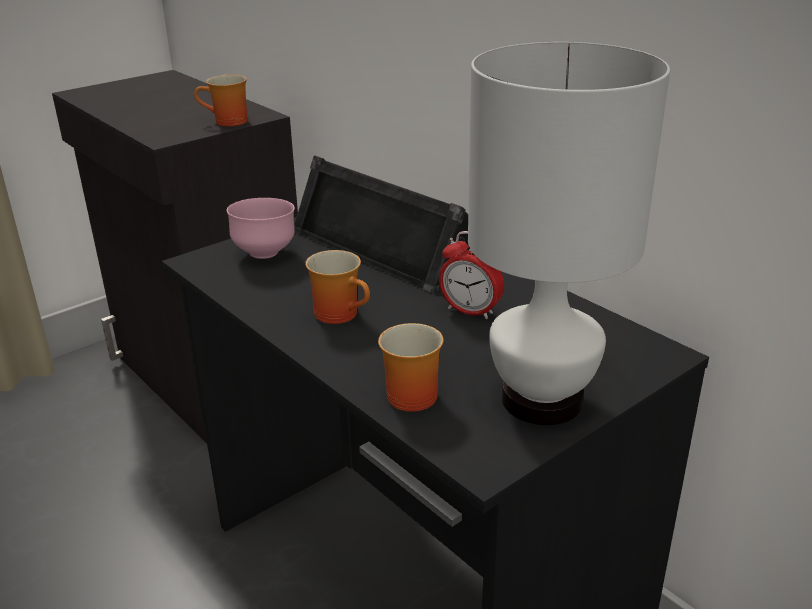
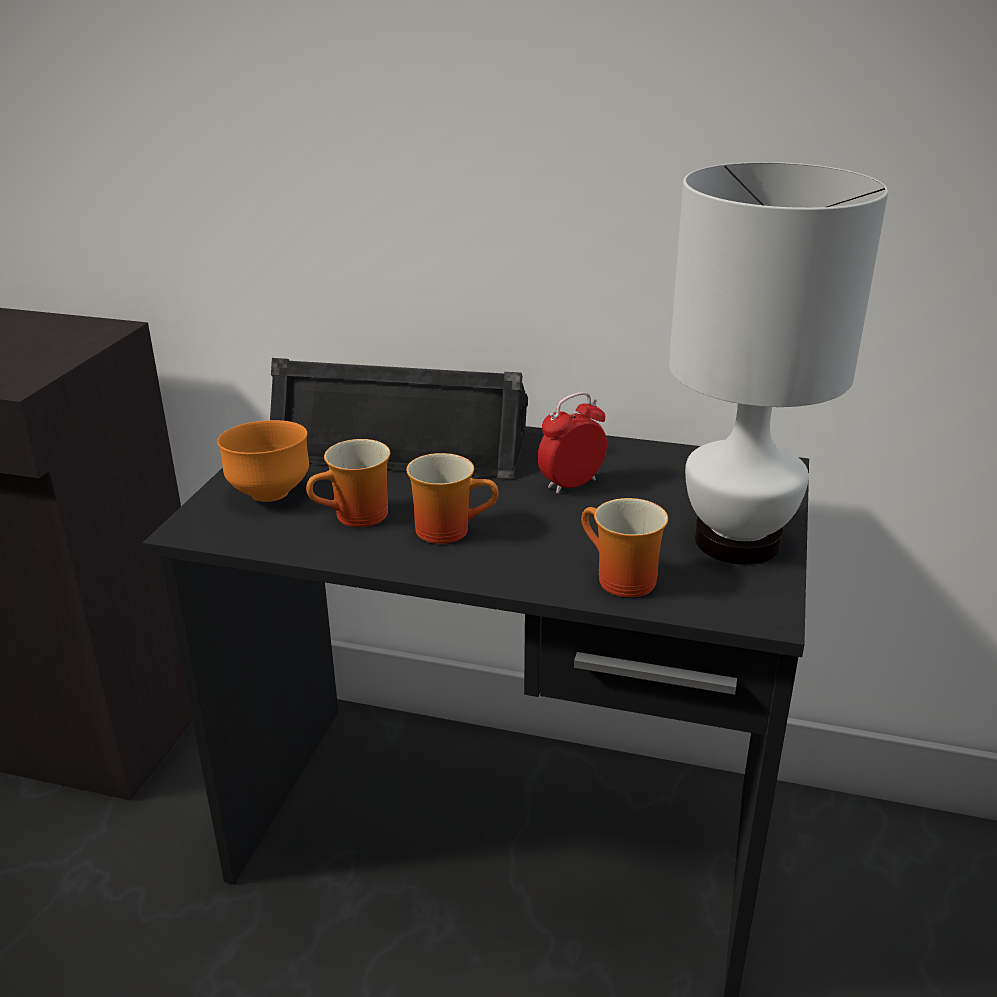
camera: 35 degrees left, 0 degrees up
(227, 122) = (72, 345): mug -> mug (358, 518)
(265, 253) = (270, 494): pink bowl -> orange bowl
(470, 311) = (571, 484): alarm clock -> alarm clock turned 150 degrees clockwise

